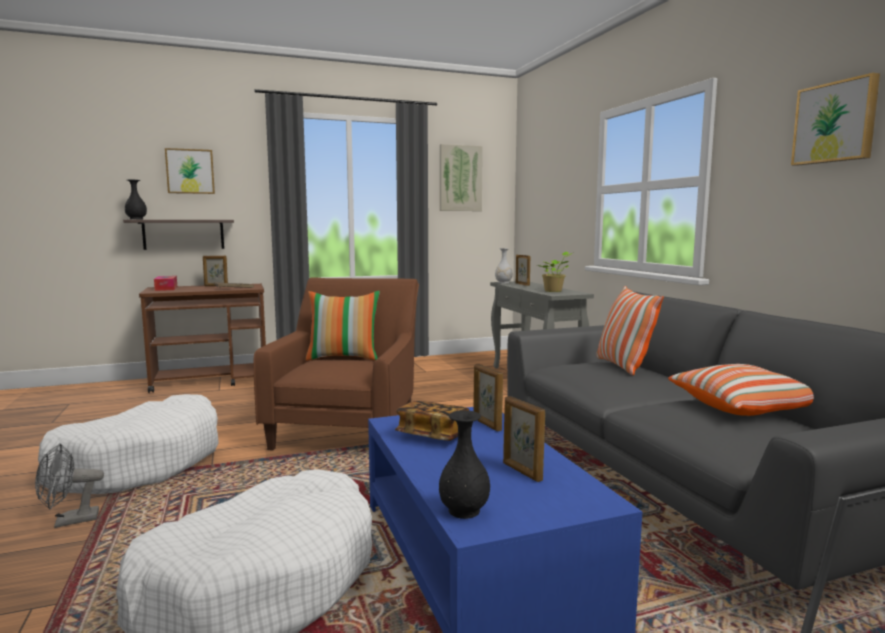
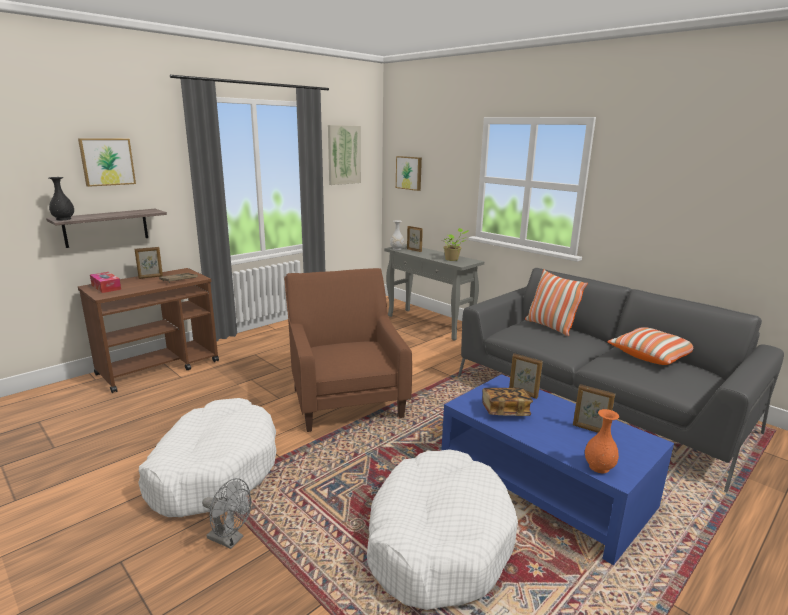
camera: 25 degrees left, 10 degrees up
(69, 521) = (230, 539): grey fan -> grey fan turned 105 degrees counterclockwise
(343, 357) = (337, 342): pillow -> none
(464, 511) = (599, 467): black vase -> orange vase
(835, 122) = (686, 169): picture -> picture (409, 173)

